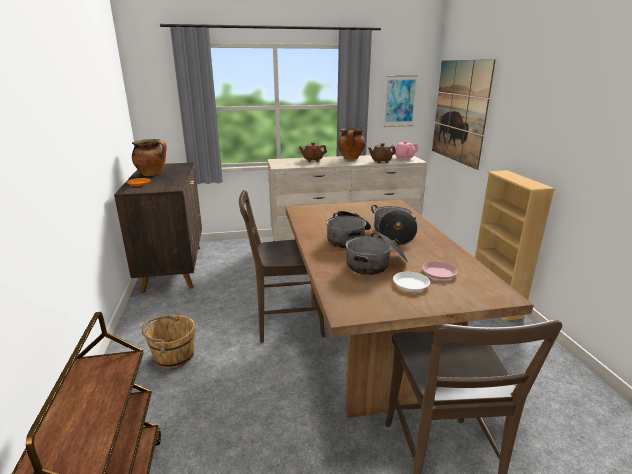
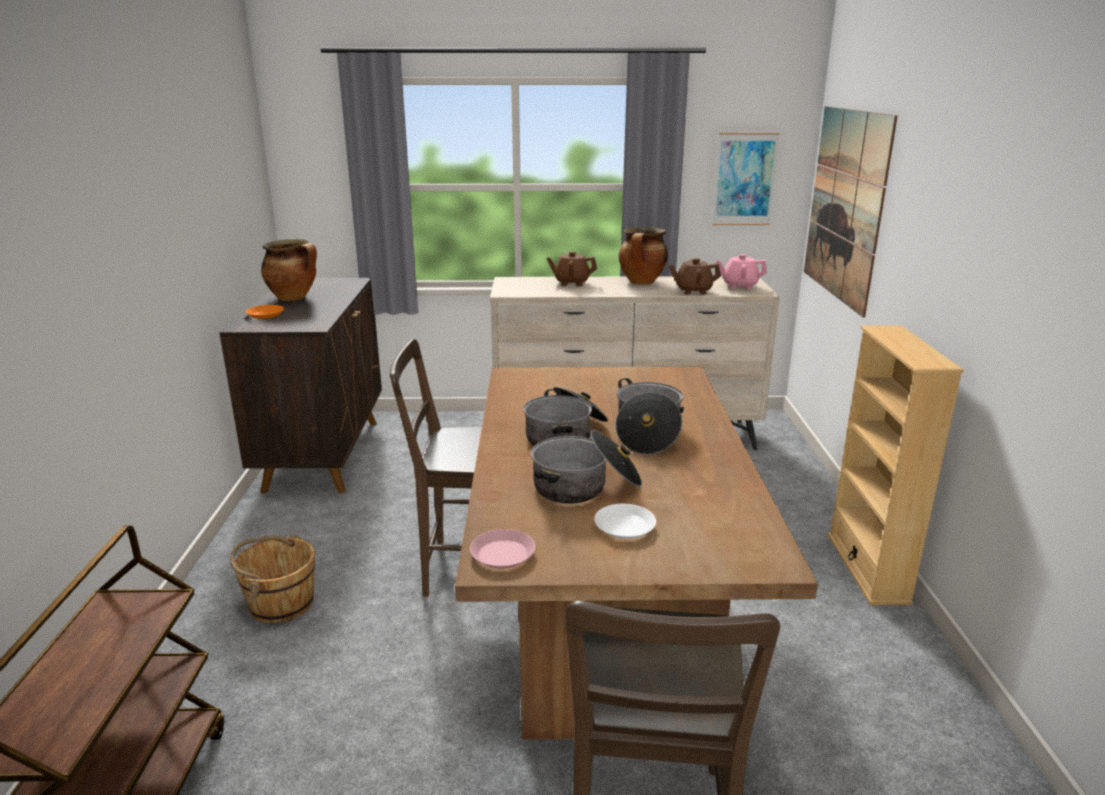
camera: 10 degrees right, 0 degrees up
(439, 273) = (685, 511): pink plate -> pink plate (502, 554)

